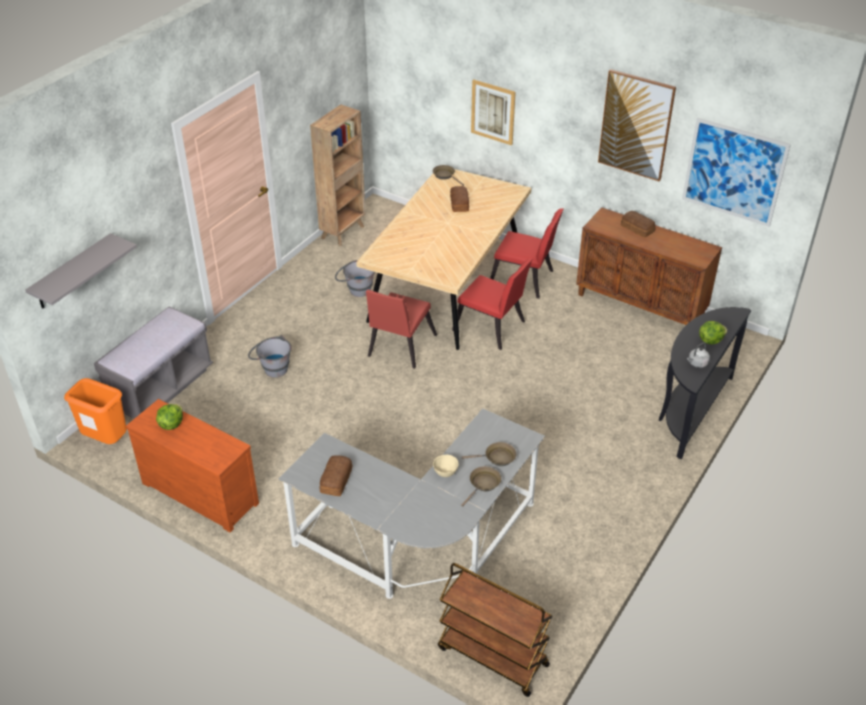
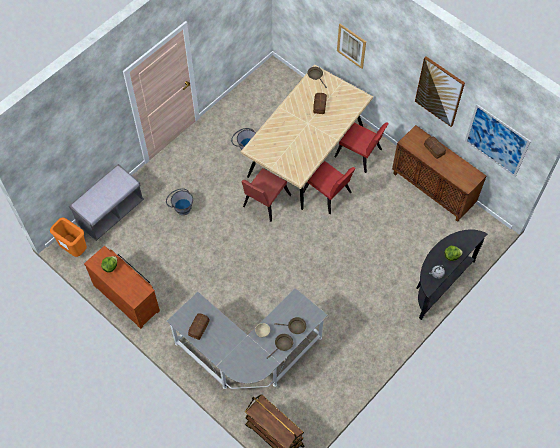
camera: 10 degrees right, 20 degrees up
(72, 272) = (56, 166): grey shelf -> none
(343, 232) = (245, 91): brown bookcase -> none

